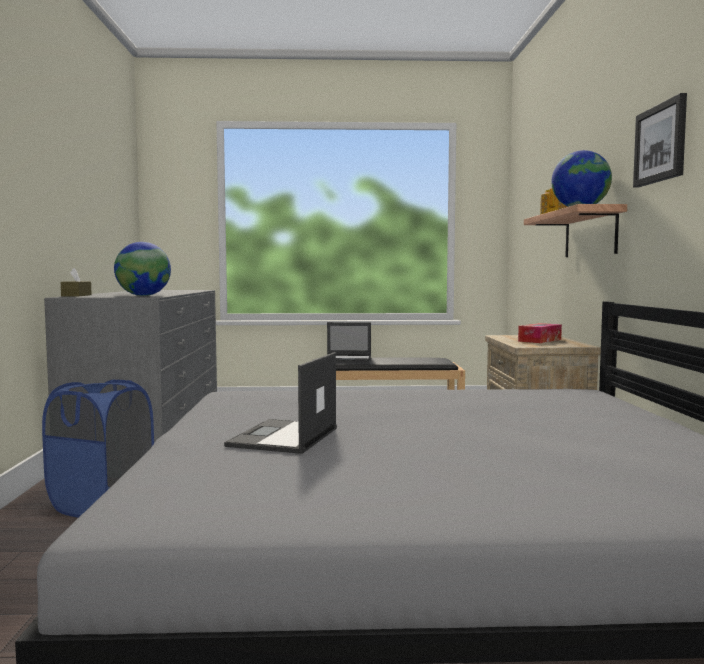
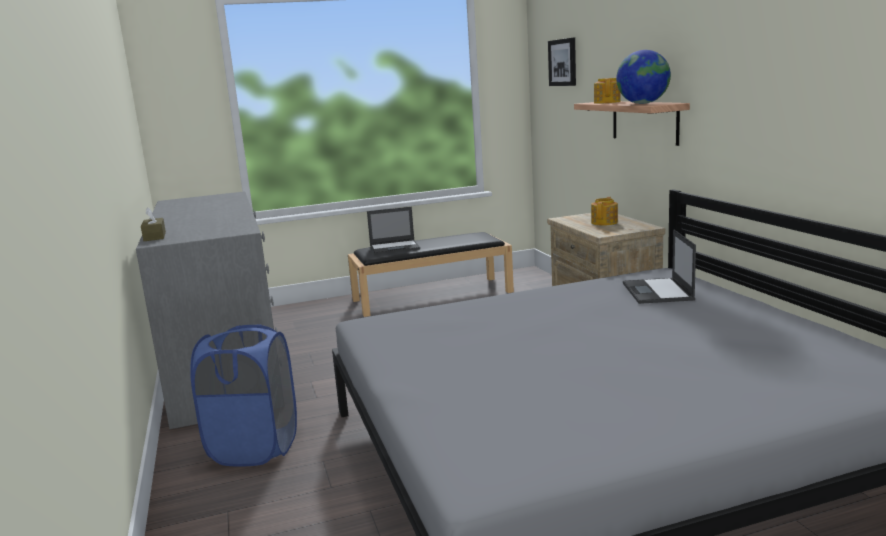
camera: 15 degrees left, 10 degrees up
(143, 296) = (231, 228): globe -> none
(283, 437) = (486, 372): laptop -> laptop (658, 292)
(539, 340) = (605, 222): tissue box -> teapot
(661, 143) = (728, 57): picture -> picture (563, 62)

